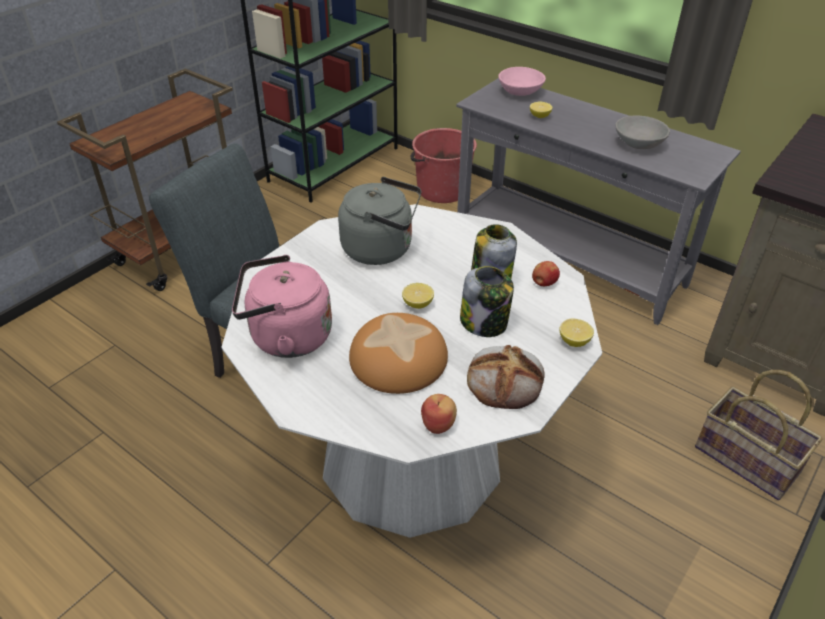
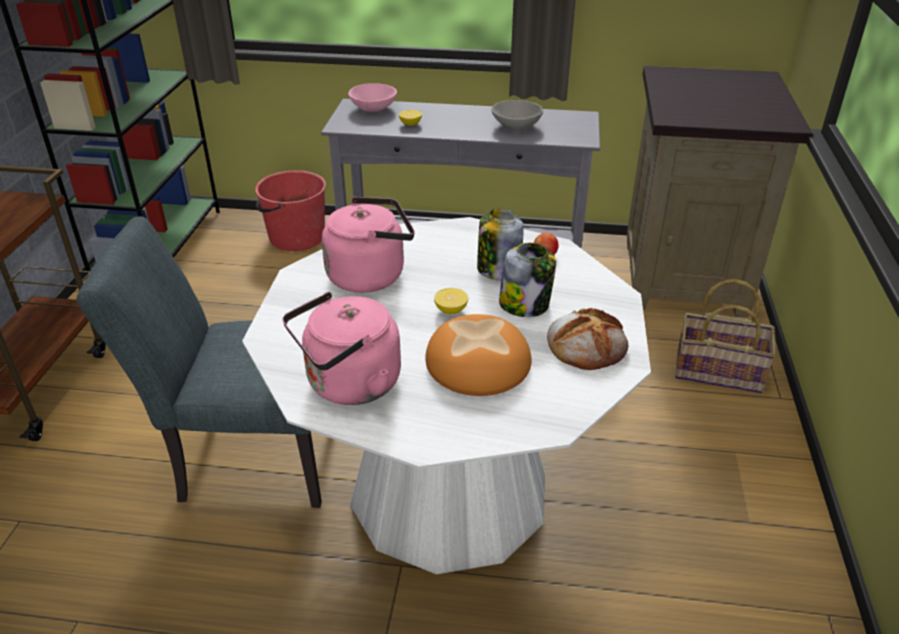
camera: 30 degrees left, 5 degrees down
(382, 249) = (371, 275): grey kettle -> pink kettle
(438, 424) = (565, 401): apple -> none
(574, 341) = (611, 293): lemon -> none

